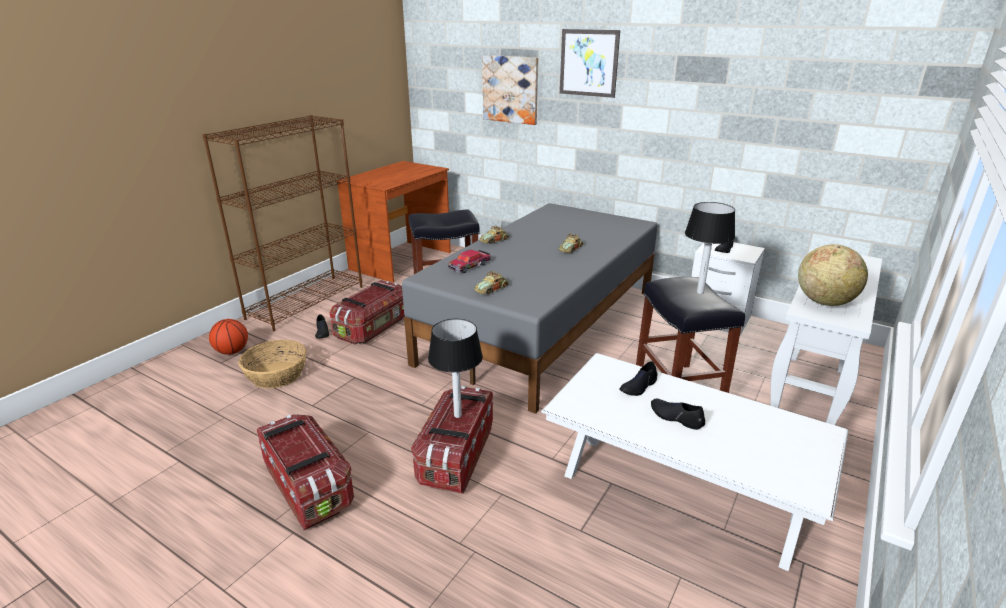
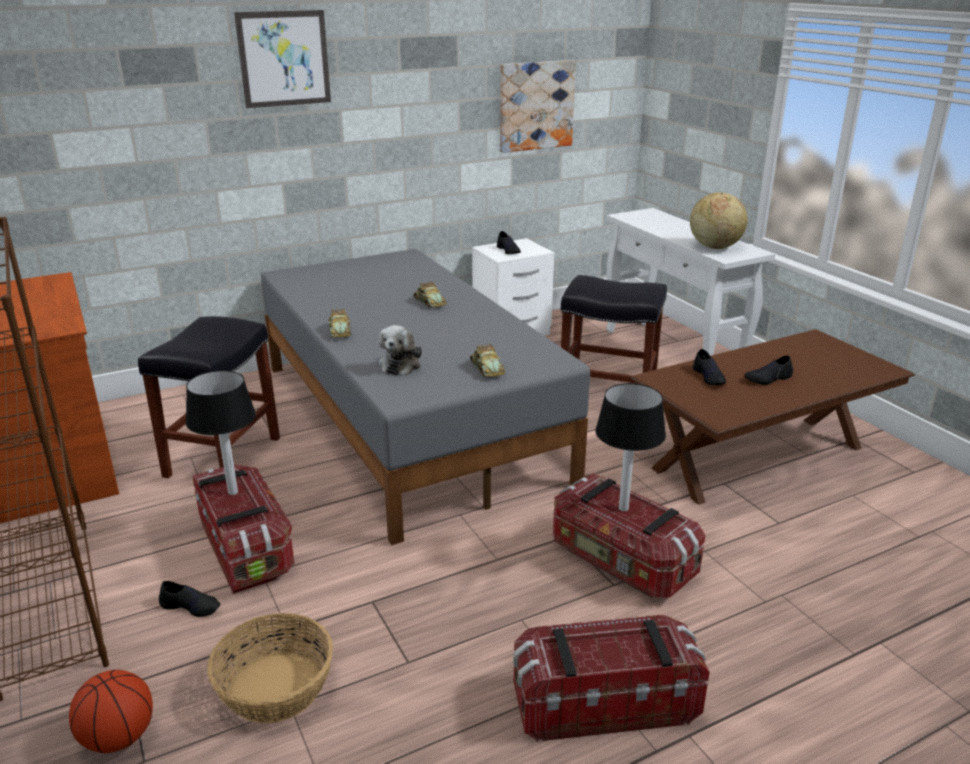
camera: 60 degrees left, 0 degrees up
(470, 266) = (401, 364): toy car -> plush toy
(510, 89) = (154, 114): picture -> picture (535, 105)
(678, 496) = (758, 457): white coffee table -> brown coffee table
(699, 292) = (613, 284): table lamp -> table lamp (232, 492)

